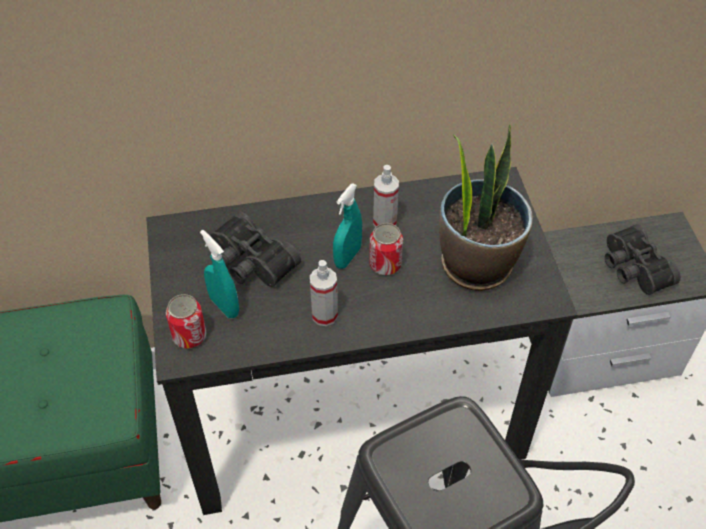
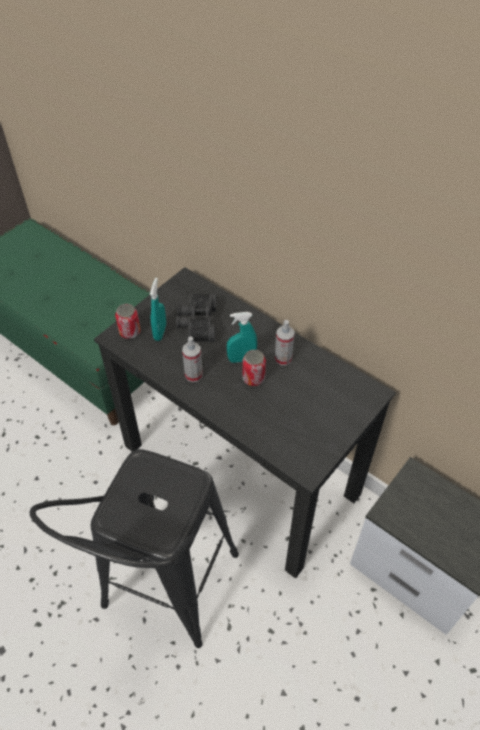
camera: 50 degrees right, 0 degrees up
(476, 263) = (298, 419): potted plant -> none
(633, 268) = (436, 524): black binoculars -> none

